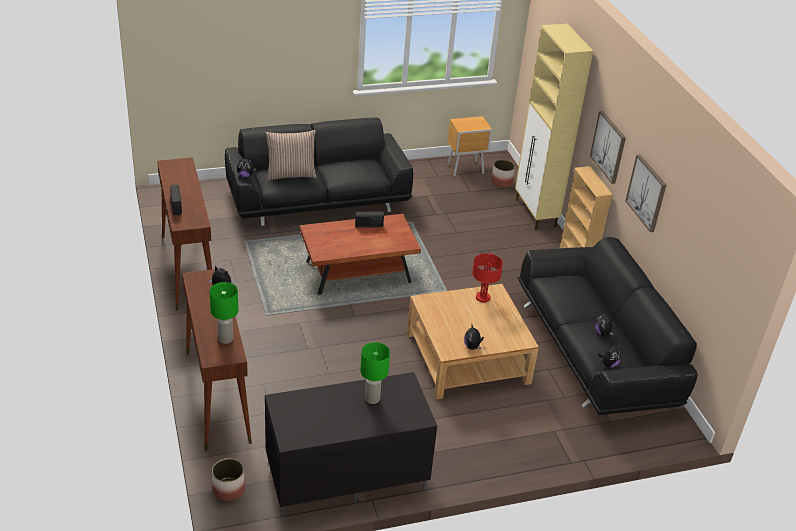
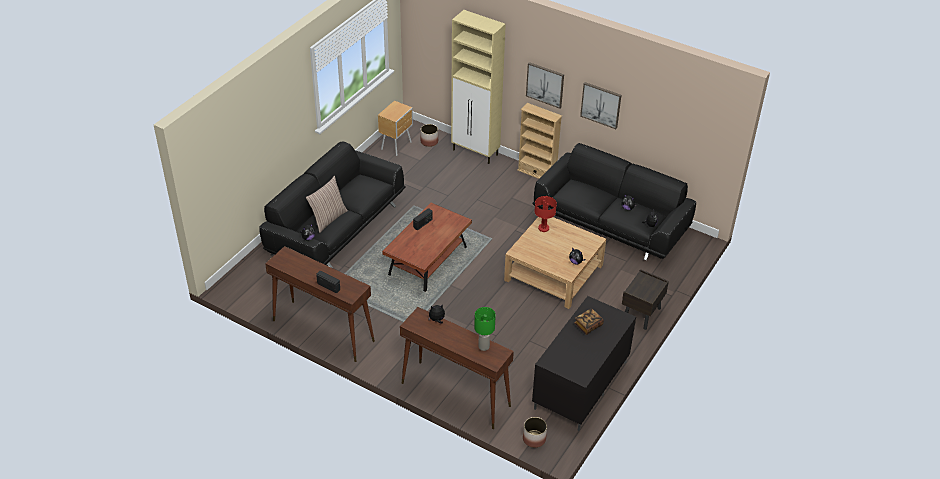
camera: 40 degrees left, 5 degrees up
(372, 398) = (588, 325): green table lamp -> book
(509, 457) = (641, 314): none -> brown nightstand

